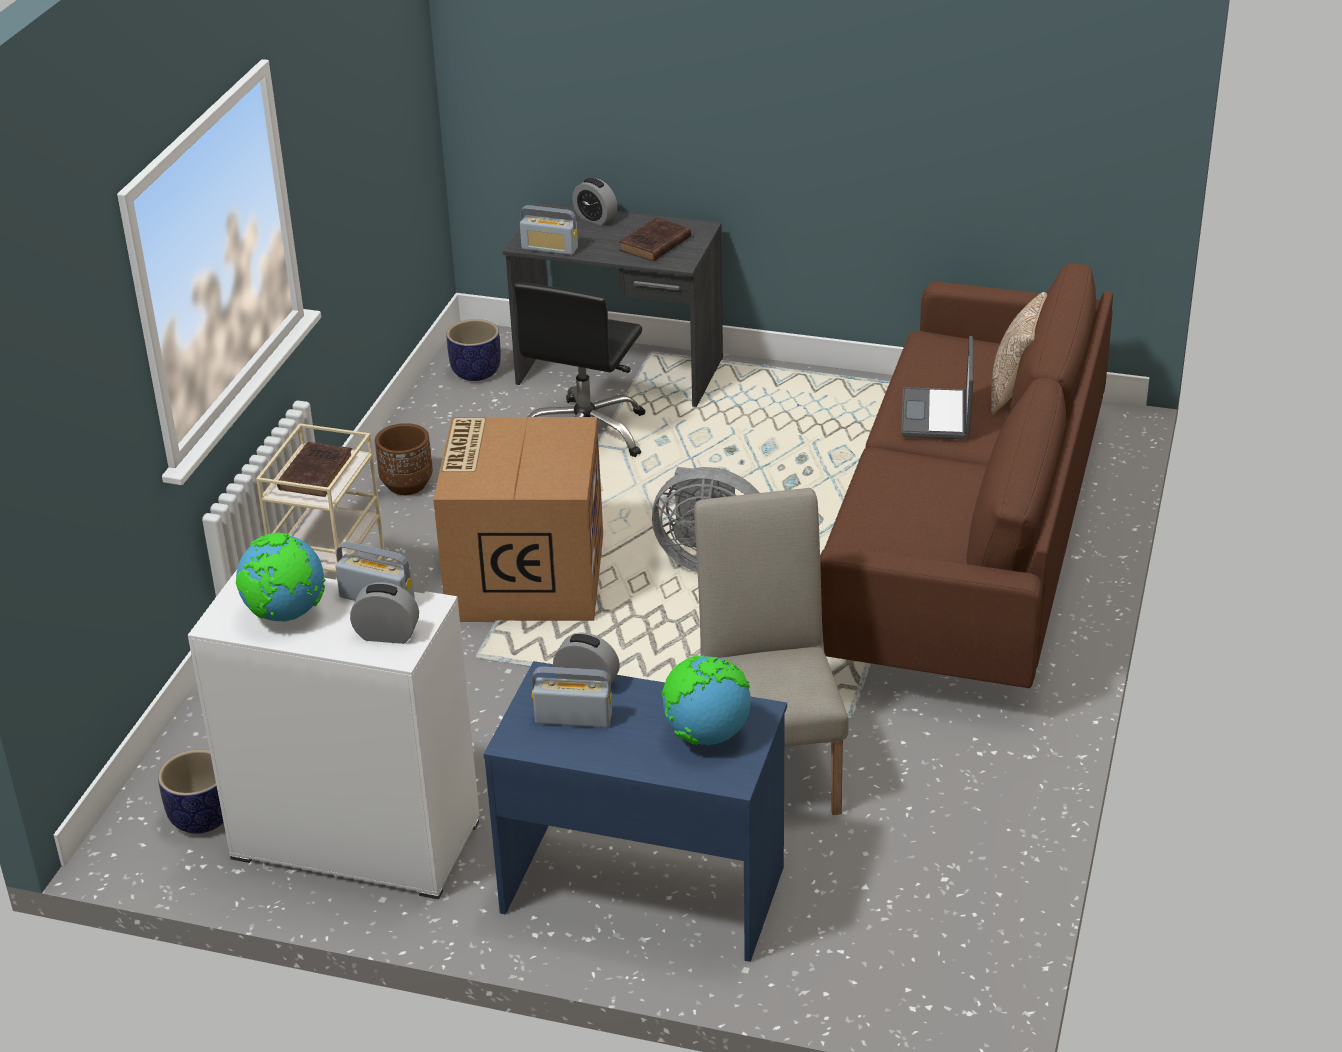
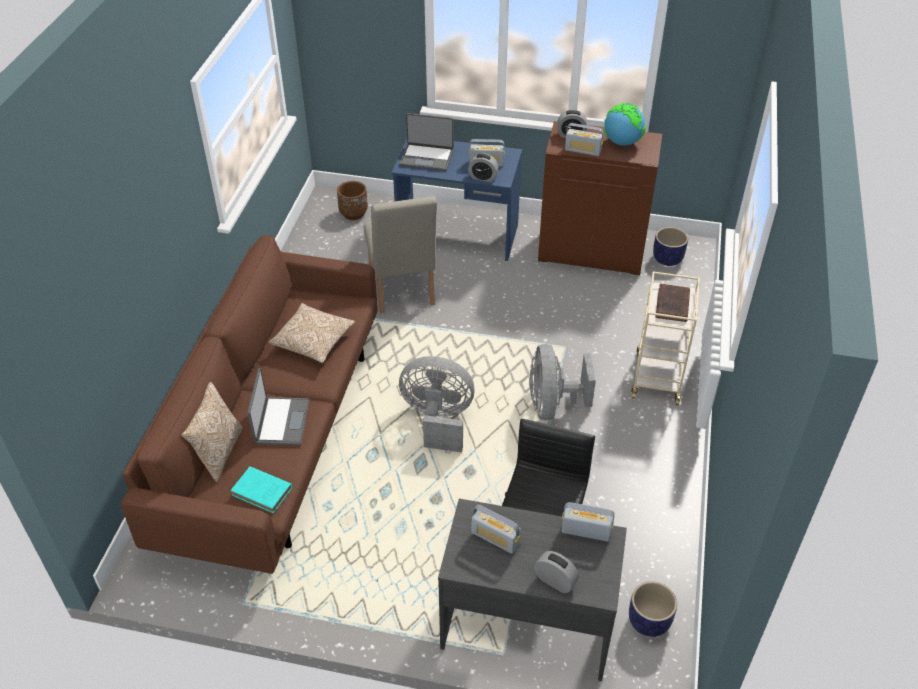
camera: 175 degrees right, 10 degrees up
(354, 840) = (592, 251): white cabinet -> brown cabinet
(407, 485) = (656, 483): brown planter -> brown planter (353, 214)
(524, 576) = (552, 405): cardboard box -> grey fan
(654, 245) = (495, 538): brown book -> radio
(706, 735) = (427, 157): globe -> laptop
(911, 509) = (313, 341): none -> pillow
(942, 352) = (263, 492): none -> turquoise book

